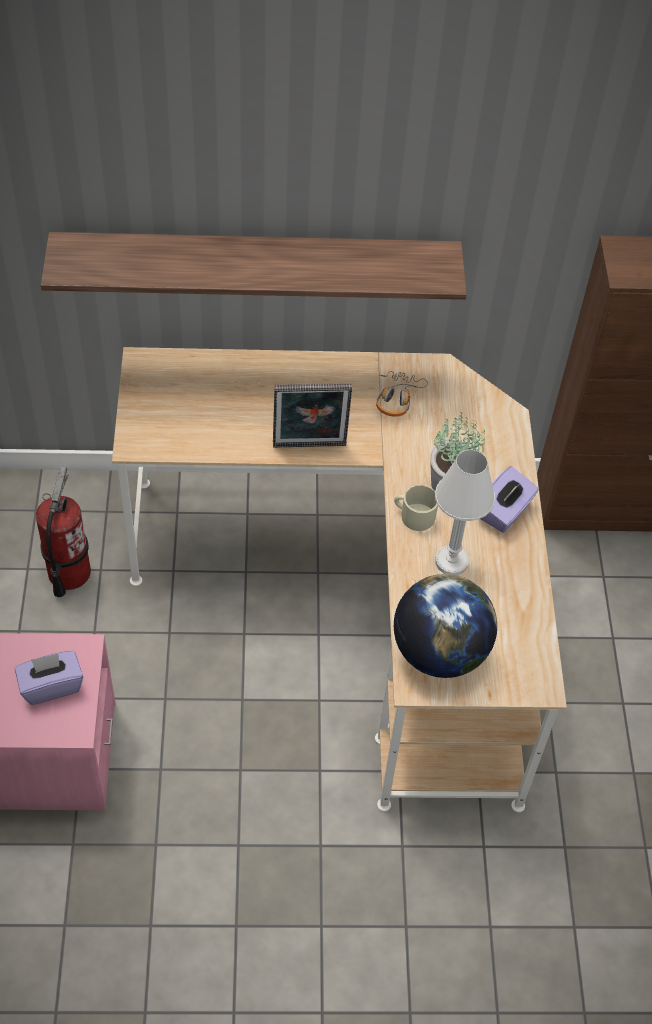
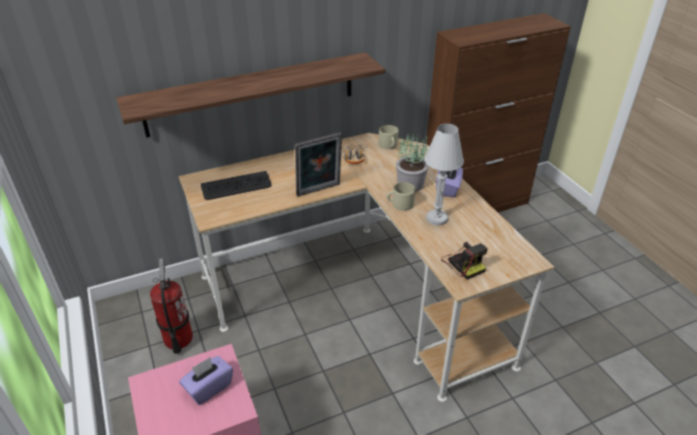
camera: 20 degrees left, 15 degrees down
(195, 397) = (236, 186): none -> keyboard
(439, 652) = (463, 263): globe -> camera
(465, 393) = (389, 145): none -> beige mug

